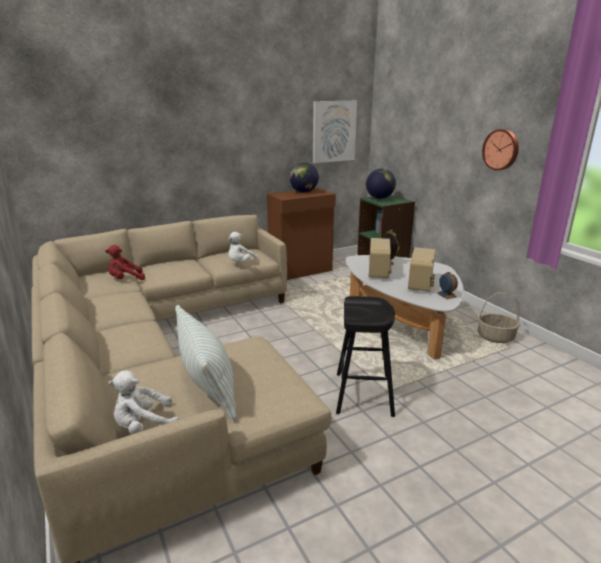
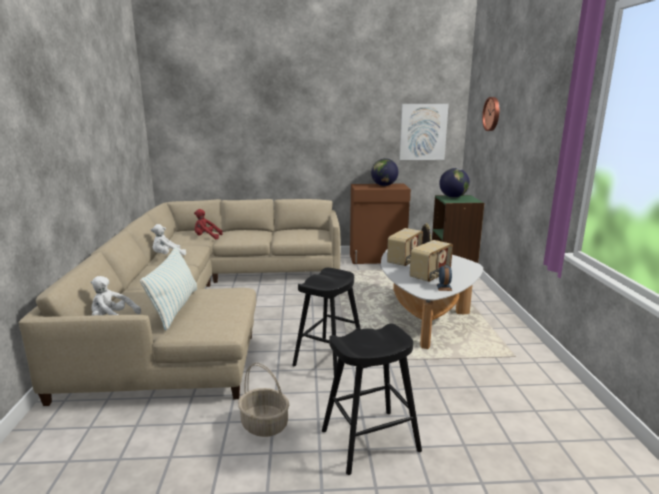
camera: 25 degrees right, 5 degrees down
(240, 263) = (298, 238): white plush toy -> white plush toy (167, 256)
(487, 472) = (370, 440): none -> black stool
(495, 337) = (509, 345): basket -> basket (265, 425)
(501, 149) = (540, 151): wall clock -> wall clock (492, 114)

